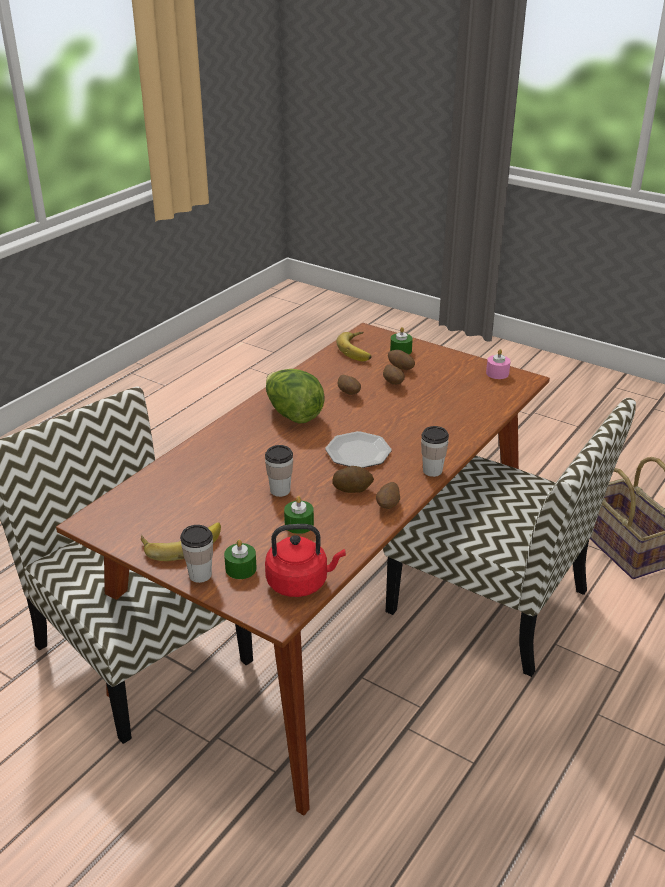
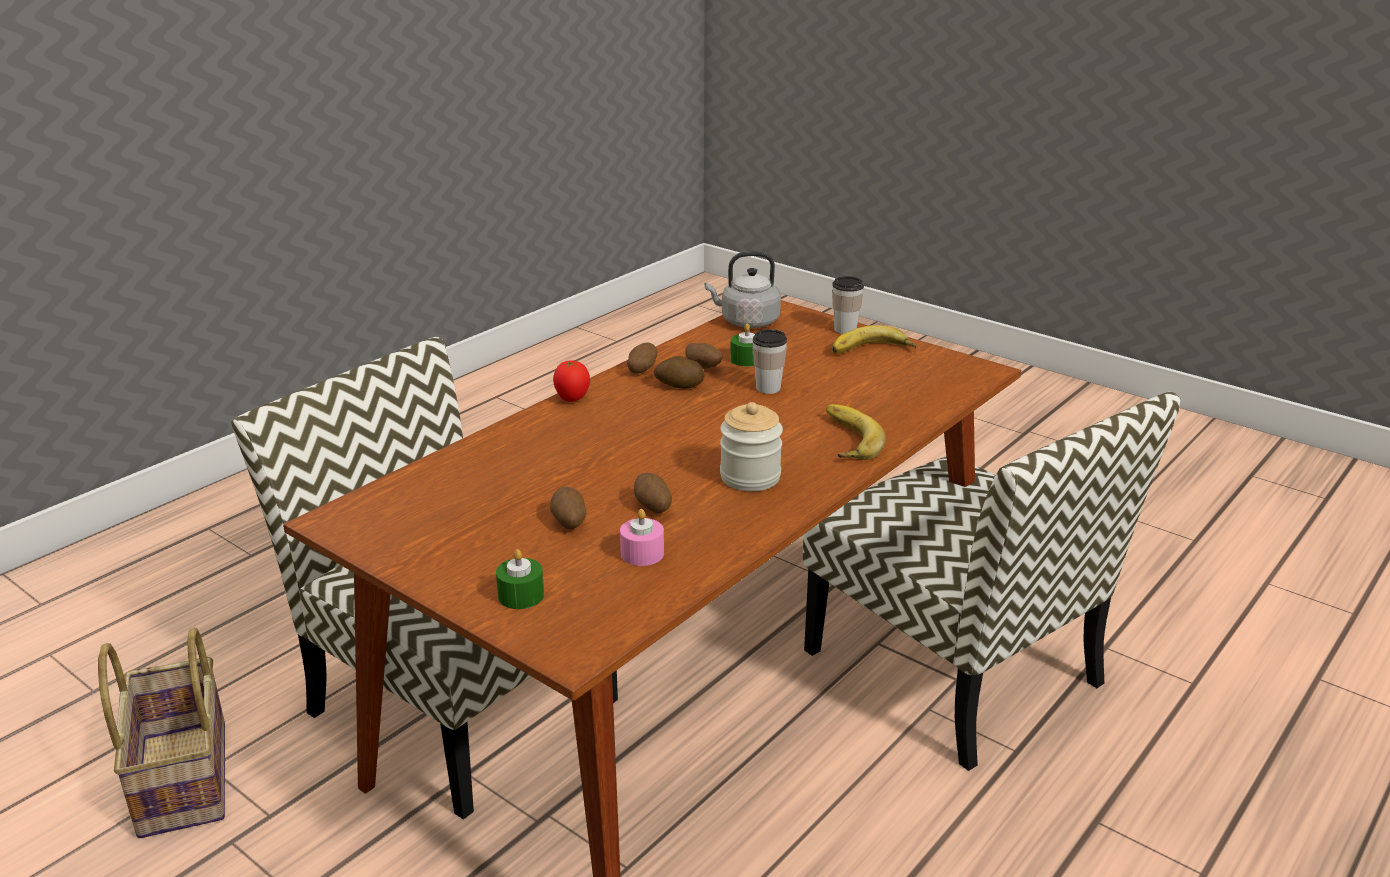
camera: 175 degrees left, 5 degrees down
(241, 568) = (805, 332): green candle -> none
(293, 414) = (750, 477): lettuce -> jar
(300, 583) = (746, 322): red kettle -> grey kettle
(357, 452) = (662, 423): plate -> none
(359, 349) = (606, 602): banana -> banana (844, 439)
(400, 368) = (541, 553): potato -> potato (703, 368)
(432, 471) = (572, 399): cup -> tomato
(497, 373) = (369, 533): pink candle -> pink candle (642, 553)

